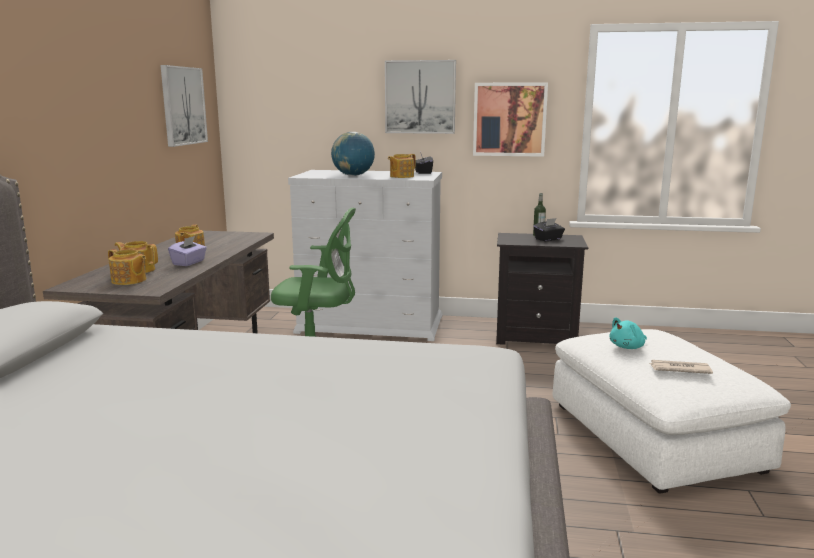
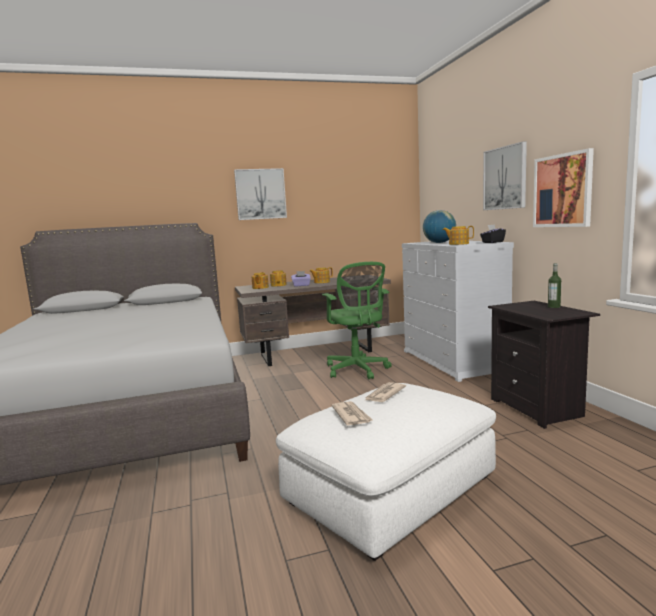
camera: 65 degrees right, 5 degrees down
(183, 106) = (373, 199): picture -> picture (260, 194)
(548, 239) = (546, 310): black tissue box -> none
(628, 347) = (384, 394): turquoise plush toy -> newspaper

